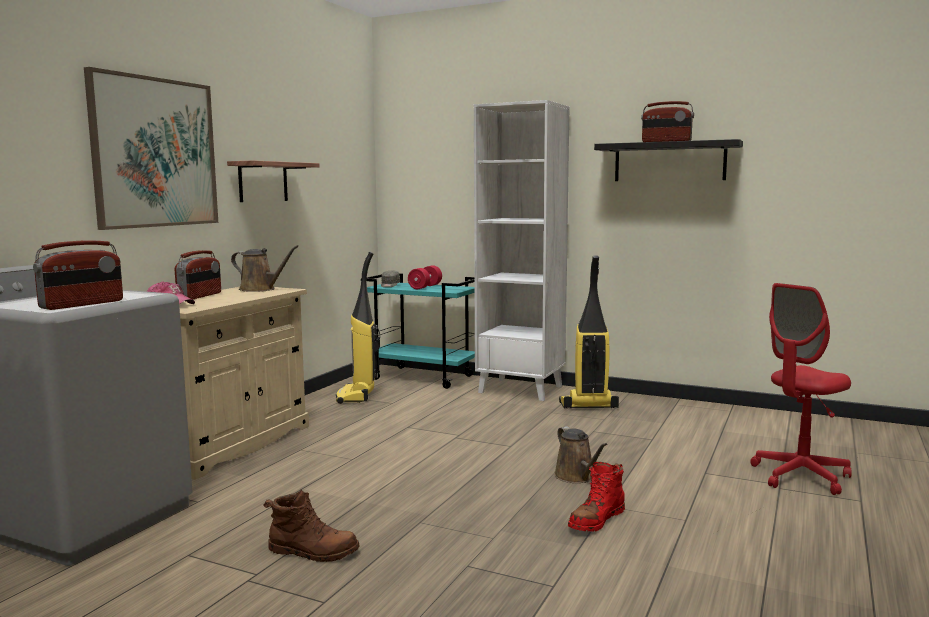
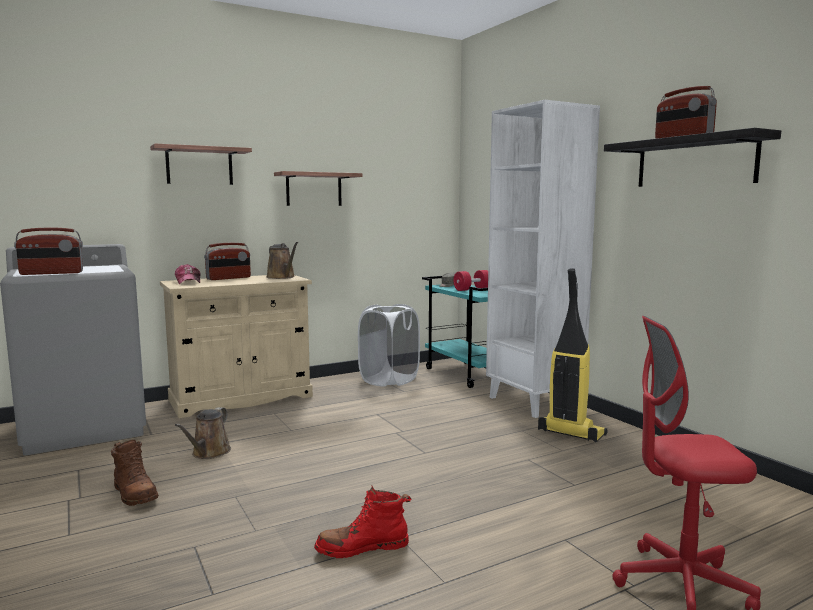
camera: 35 degrees right, 0 degrees up
(155, 153) = (199, 166): picture -> shelf
(357, 396) = (389, 380): vacuum cleaner -> white laundry basket
(577, 477) = (426, 499): brown watering can -> brown watering can (209, 453)

